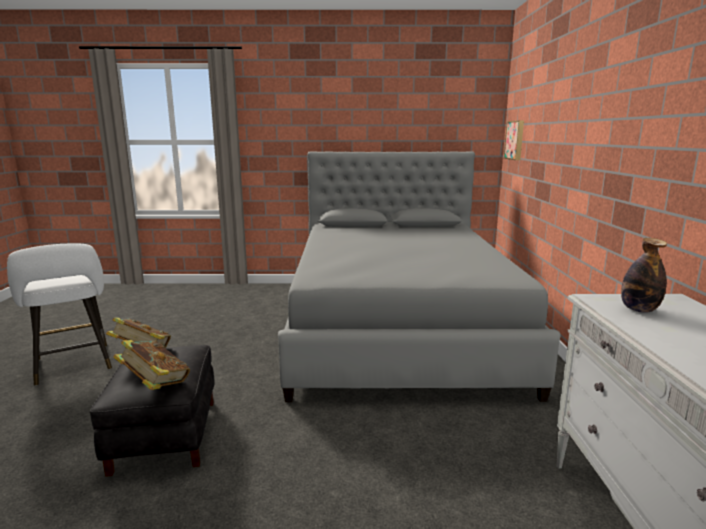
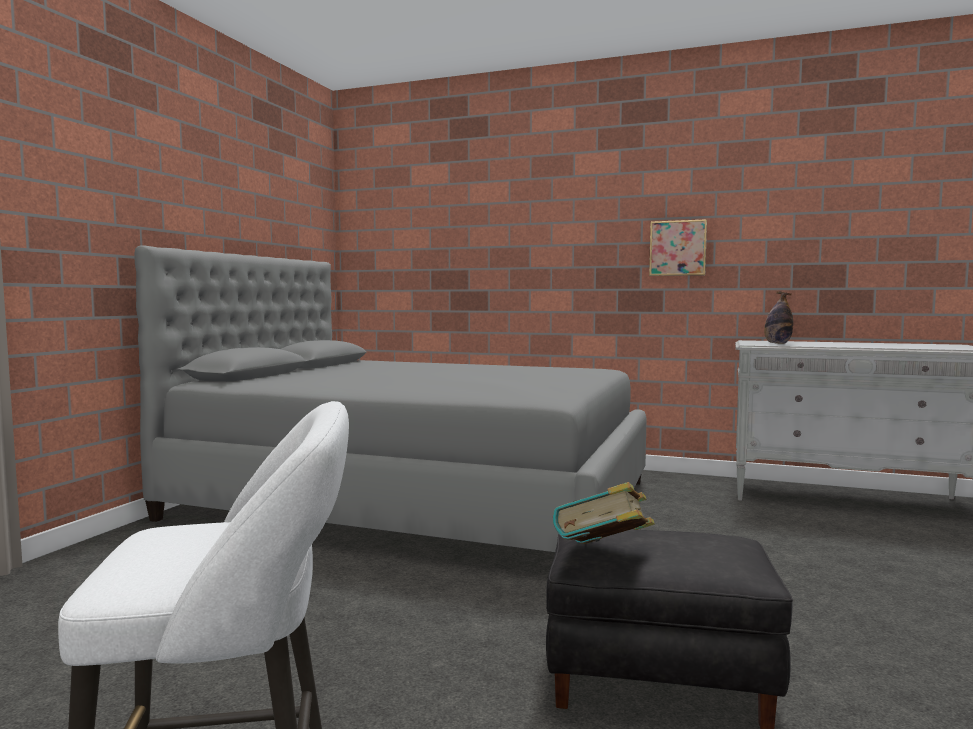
camera: 70 degrees left, 10 degrees down
(155, 385) = (725, 546): book -> none
(515, 140) = (380, 248): picture -> picture (678, 248)

